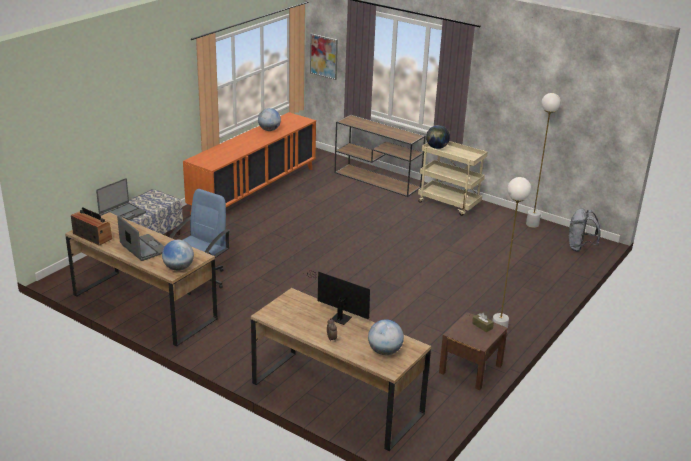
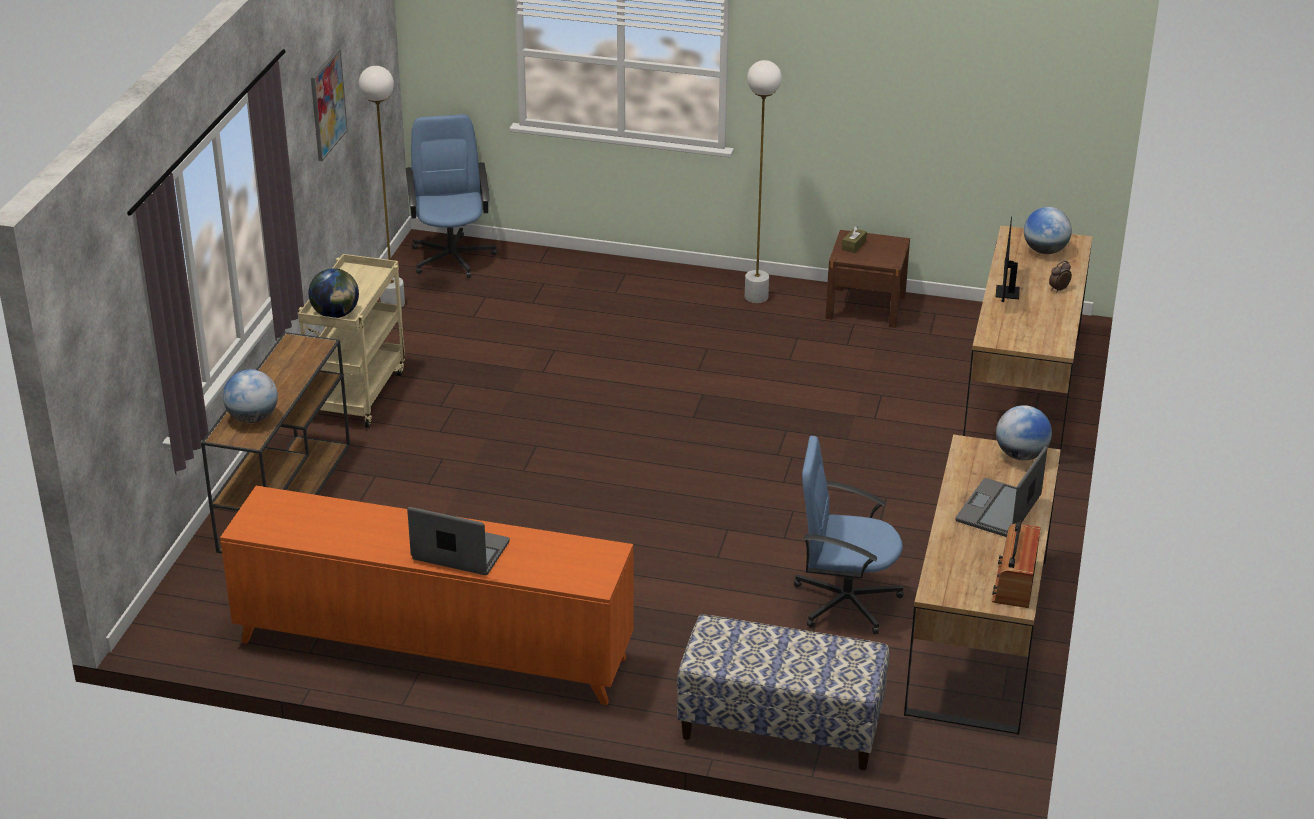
camera: 110 degrees left, 5 degrees up
(122, 214) = (823, 665): laptop -> laptop (460, 552)
(269, 130) = (358, 532): globe -> globe (253, 418)
(324, 56) = (102, 398): picture -> picture (327, 104)
(580, 247) = (452, 257): grey backpack -> blue office chair

